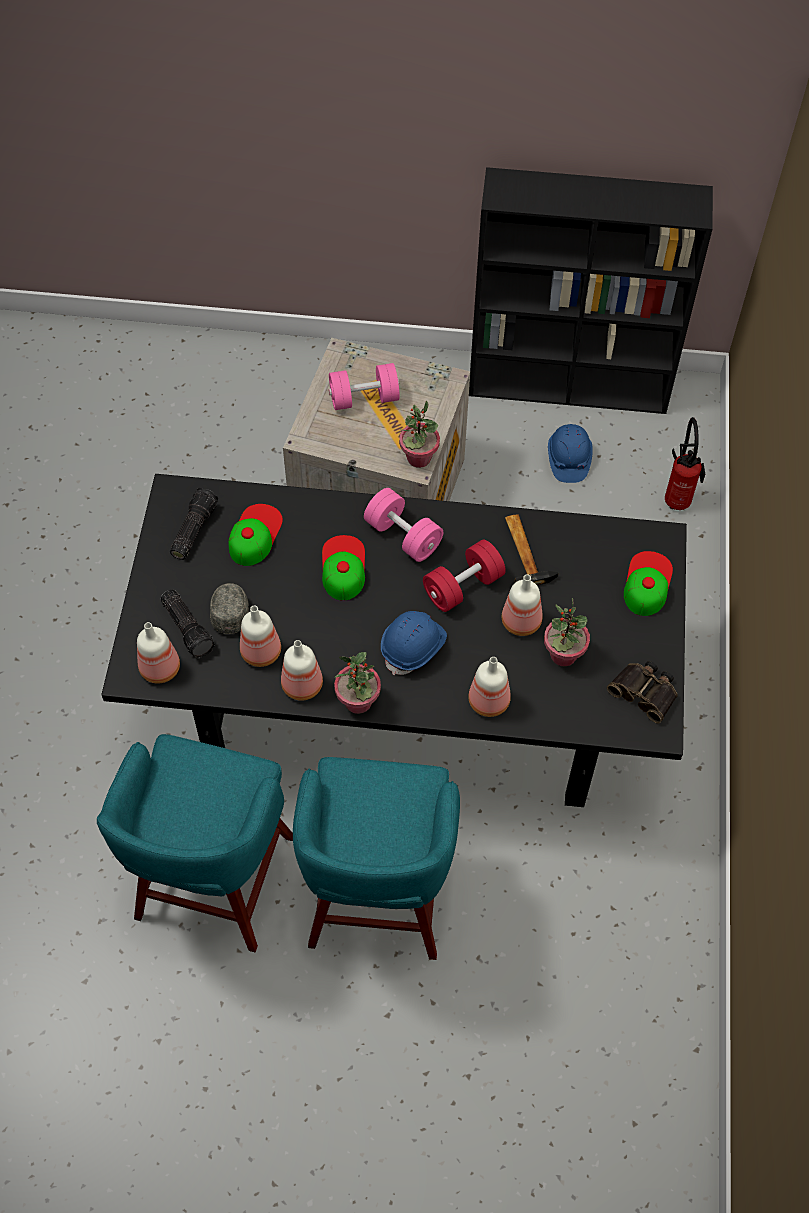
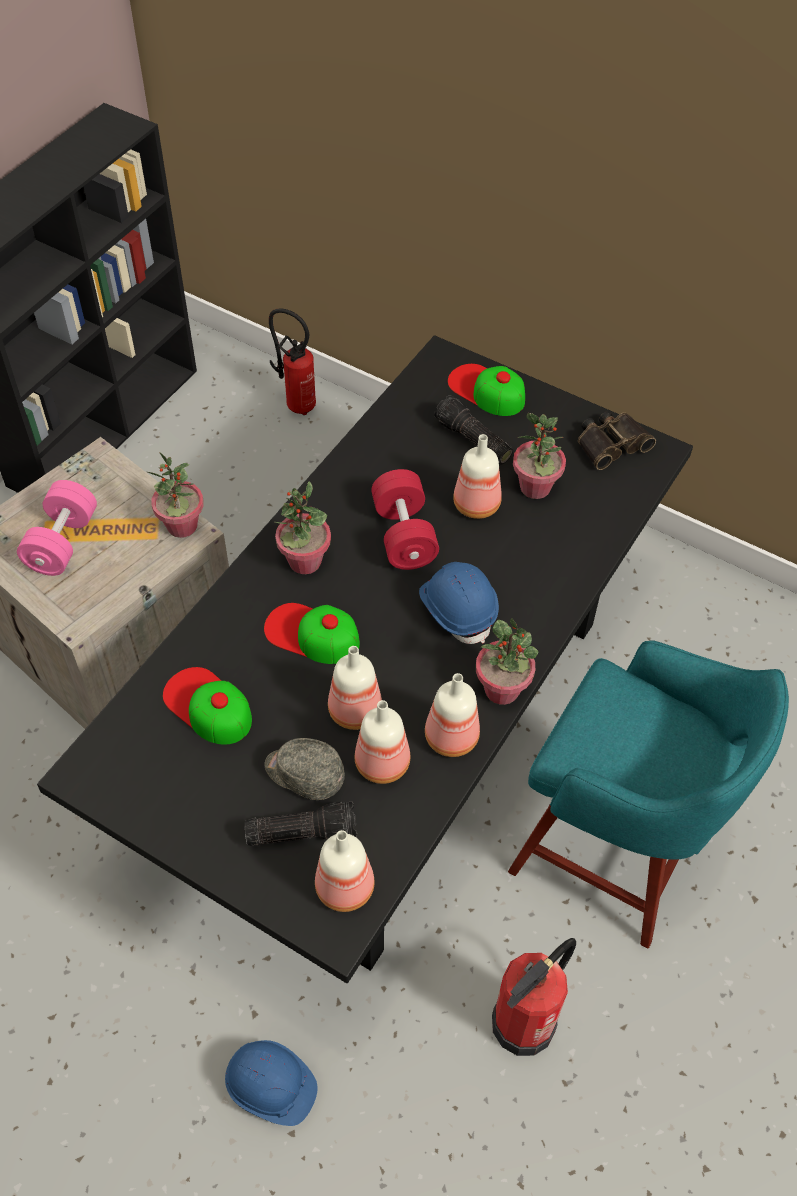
camera: 65 degrees left, 5 degrees down
(193, 529) = (155, 771): flashlight -> flashlight (471, 440)
(212, 882) = (524, 1022): turquoise stool -> fire extinguisher
(403, 536) = (304, 561): pink dumbbell -> potted plant
(489, 700) = (559, 570): bottle -> bottle (353, 709)
(525, 551) = (391, 466): hammer -> none
(568, 459) = (194, 465): blue hard hat -> blue hard hat (271, 1087)

